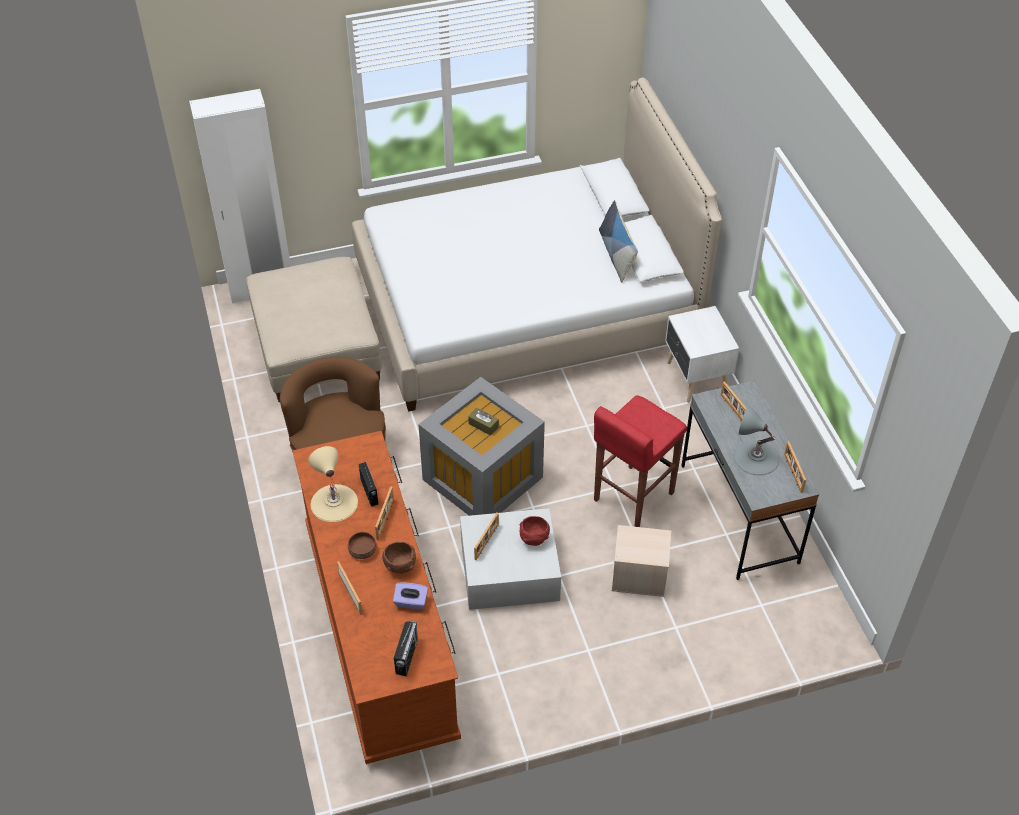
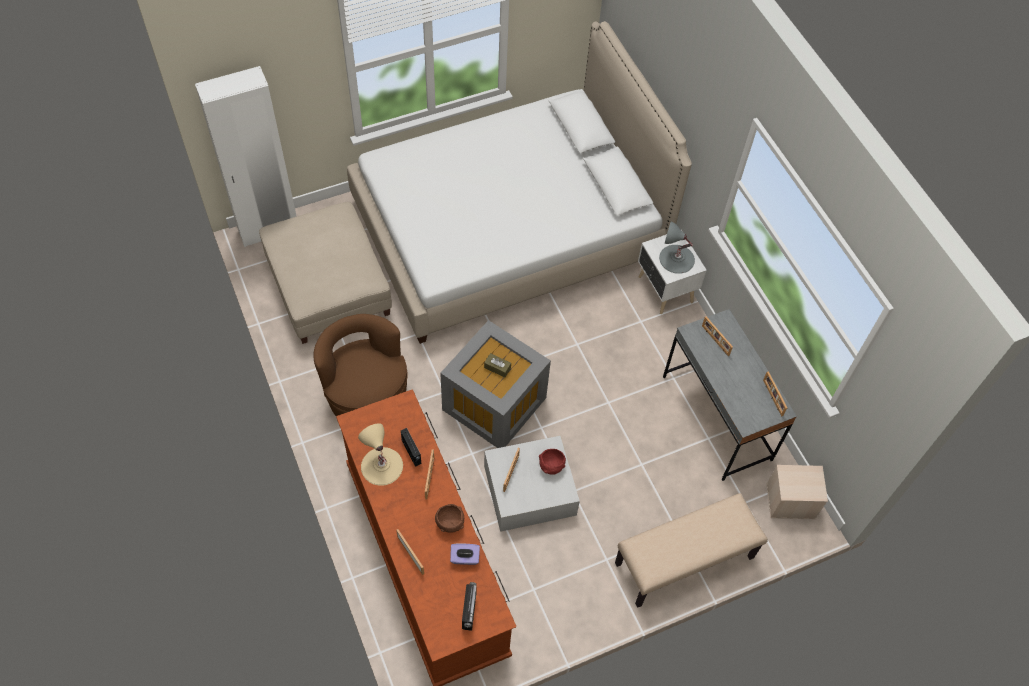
camera: 10 degrees left, 10 degrees up
(362, 550) = (414, 511): brown bowl -> none
(617, 254) = (591, 188): pillow -> none
(632, 496) = (625, 410): red stool -> none
(638, 576) = (639, 485): beige storage box -> beige storage box (790, 501)
(679, 661) = (684, 561): none -> beige bench
(756, 457) = (739, 385): grey table lamp -> grey table lamp (676, 259)

